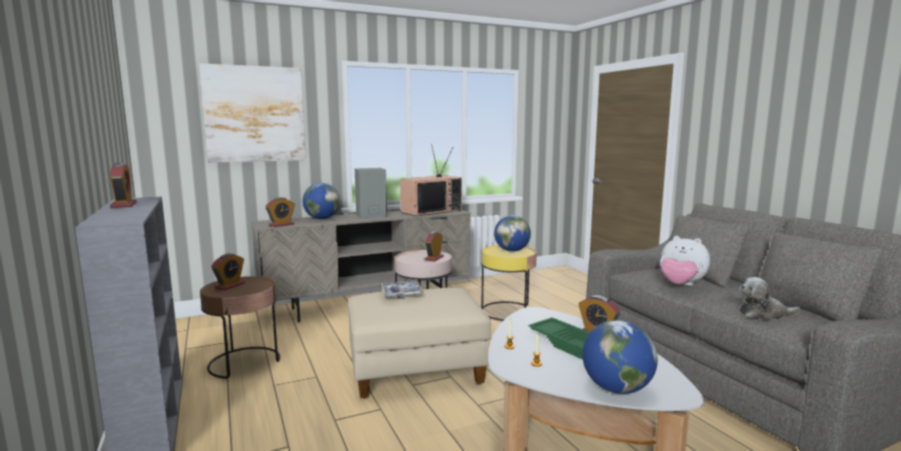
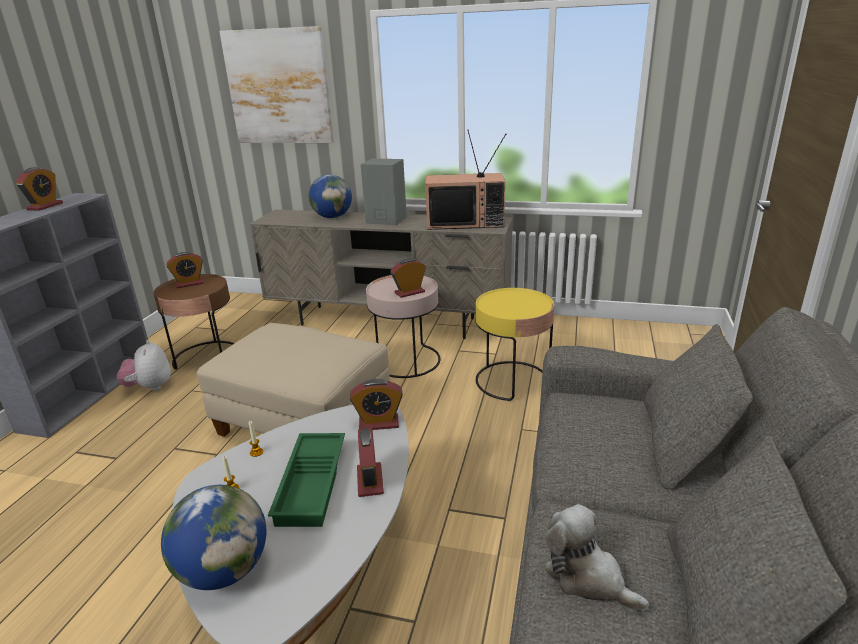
camera: 40 degrees right, 15 degrees up
(281, 225) = (281, 221): alarm clock -> alarm clock (378, 423)
(401, 294) = (294, 336): tray -> none
(511, 251) = (521, 303): globe -> none
(681, 285) = (585, 455): plush toy -> plush toy (150, 387)

